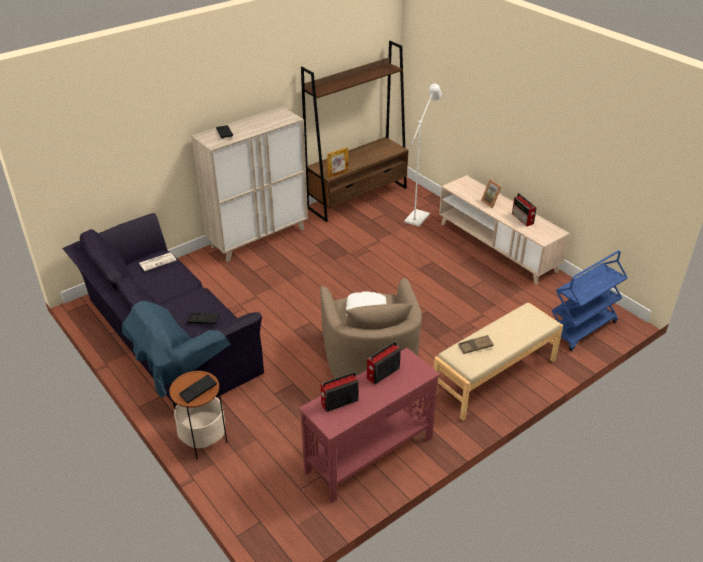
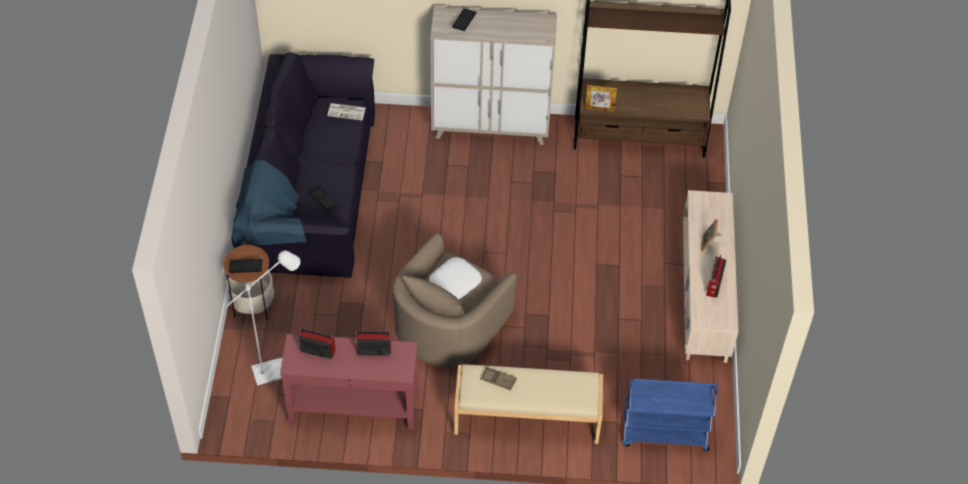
camera: 40 degrees right, 15 degrees up
(419, 215) = (674, 202): white floor lamp -> white floor lamp (278, 369)

